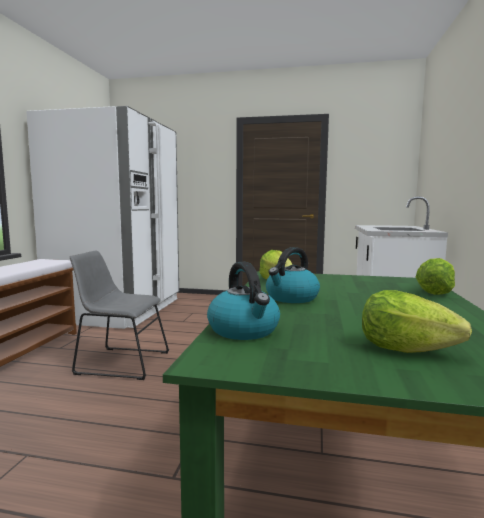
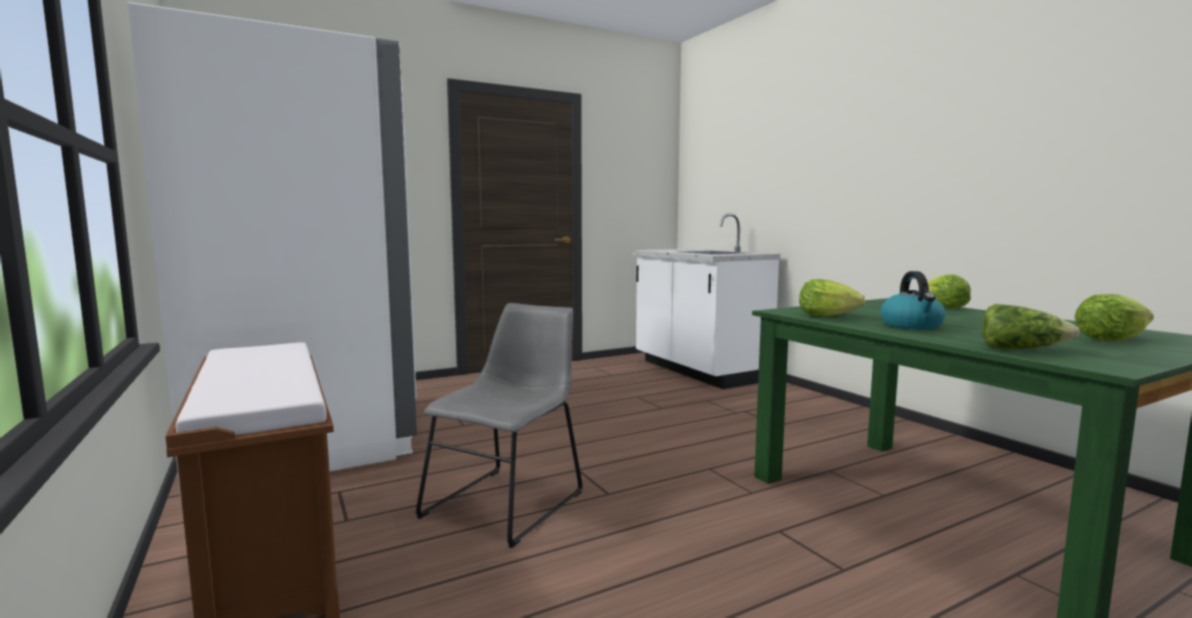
camera: 40 degrees left, 0 degrees up
(119, 362) = (508, 501): grey chair -> grey chair turned 150 degrees clockwise
(244, 330) = (1021, 349): kettle -> lettuce

